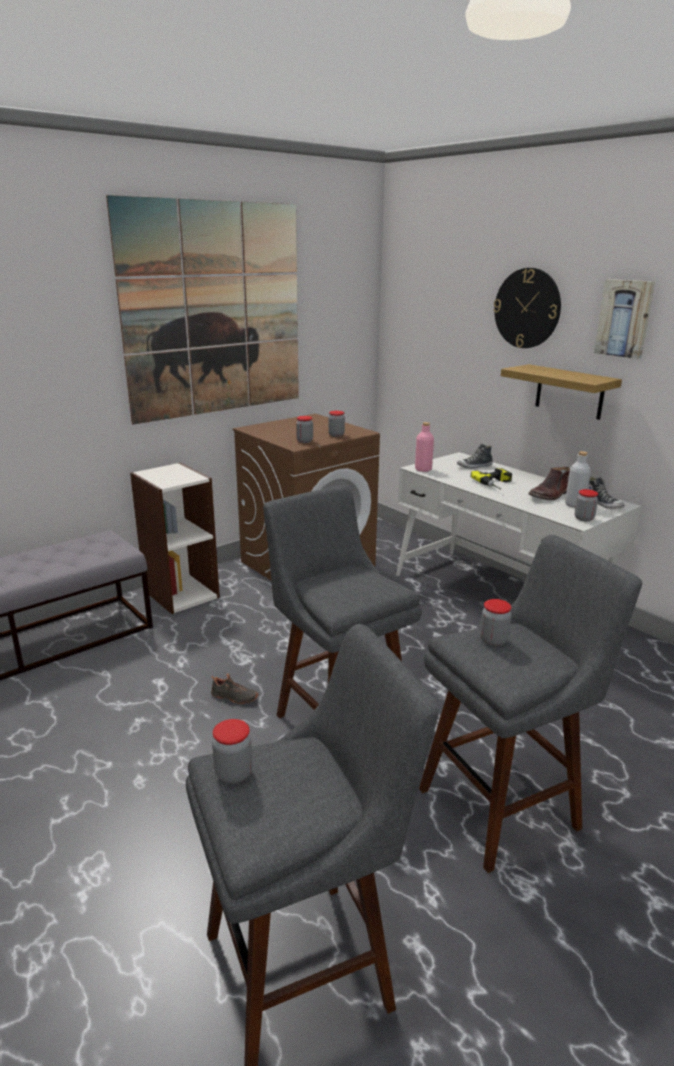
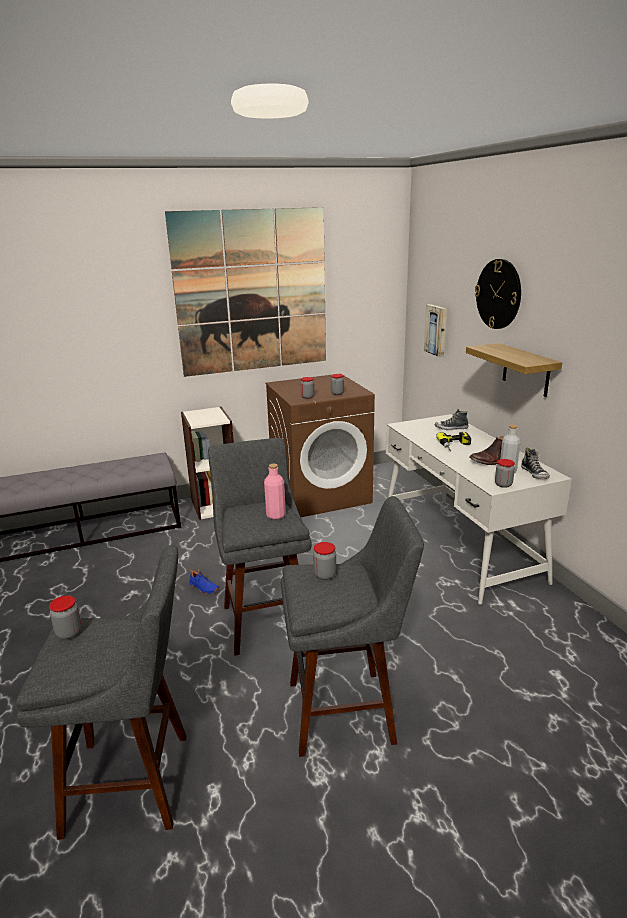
camera: 20 degrees right, 0 degrees up
(234, 697) = (203, 588): black shoe -> blue shoe
(423, 469) = (404, 427): pink bottle -> pink bottle (275, 515)
(625, 318) = (565, 307): picture -> picture (437, 330)

